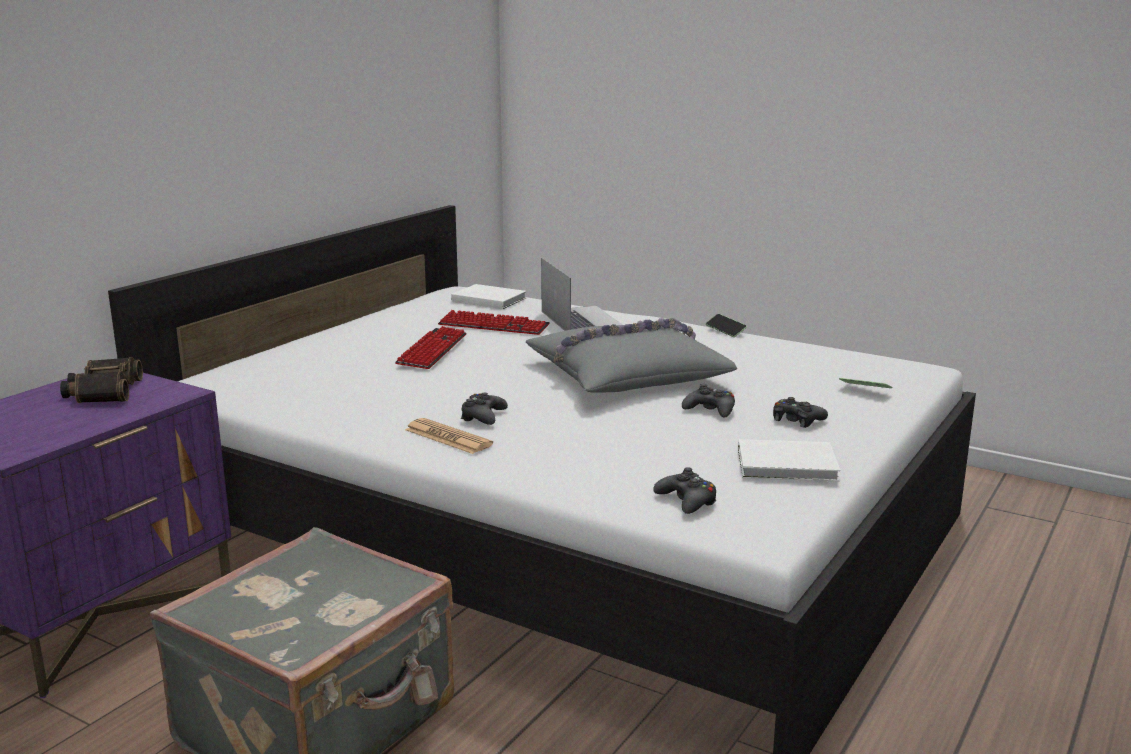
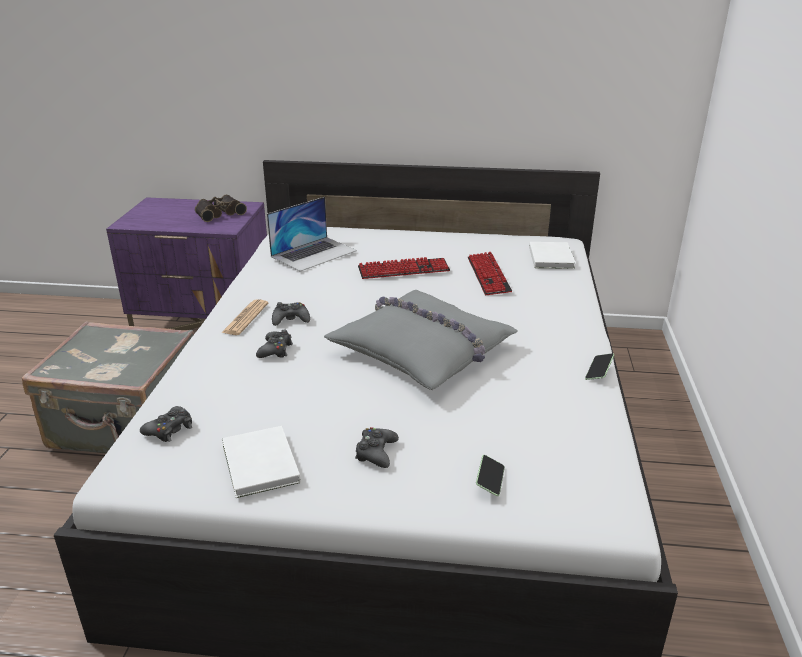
camera: 65 degrees right, 10 degrees up
(583, 320) = (544, 302): laptop -> laptop (314, 253)
(710, 410) = (366, 404): black game controller -> black game controller (275, 350)

